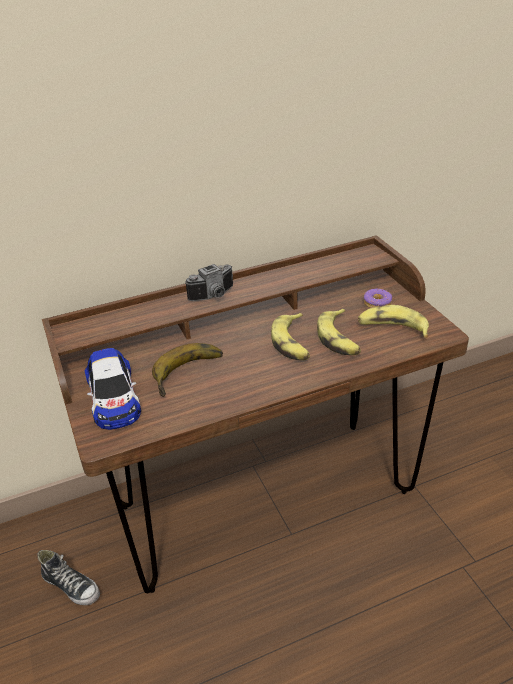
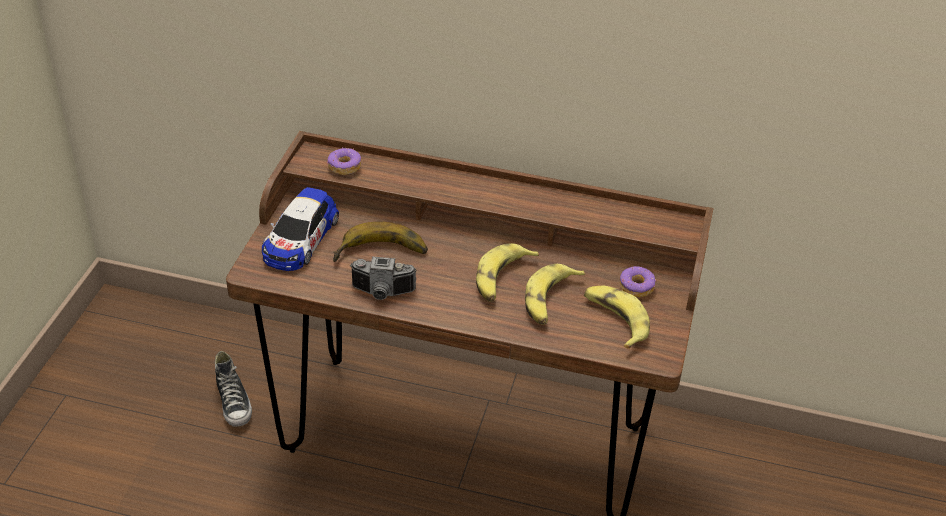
camera: 35 degrees right, 5 degrees up
(105, 325) = (344, 166): none -> donut
(214, 296) = (467, 188): camera -> camera (382, 293)

